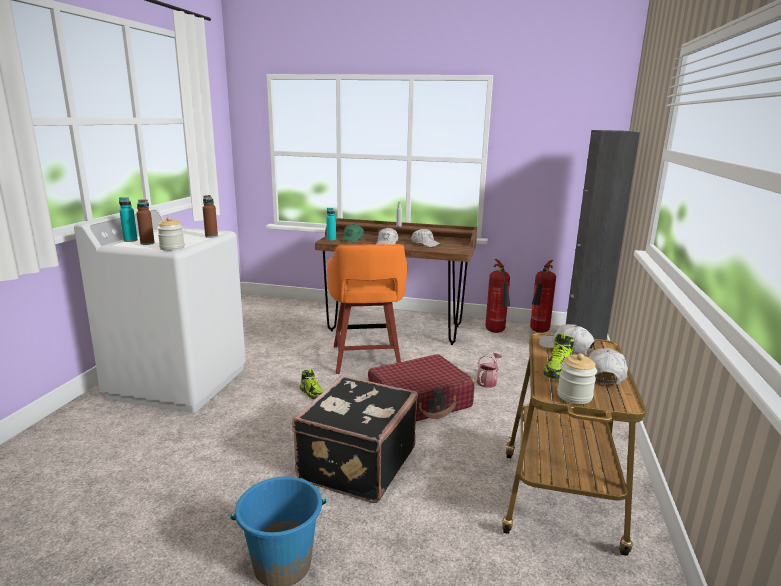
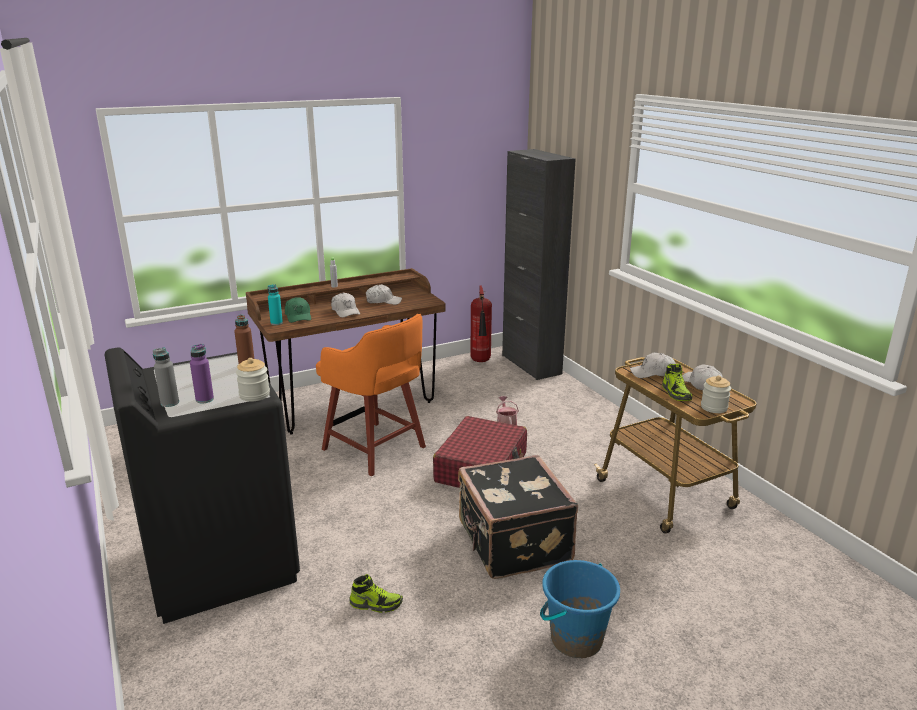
camera: 40 degrees left, 5 degrees up
(130, 240) = (170, 403): turquoise bottle -> grey bottle
(147, 243) = (204, 399): brown bottle -> purple bottle
(179, 382) = (219, 563): white washing machine -> black washing machine
(313, 393) = (381, 505): shoe -> shoe (376, 604)
(496, 332) = (448, 374): fire extinguisher -> none

